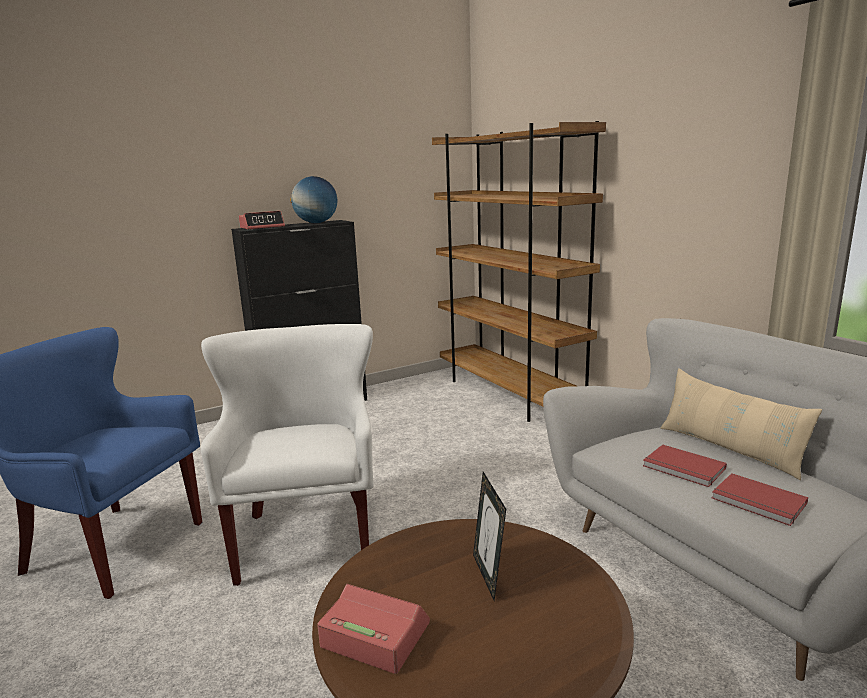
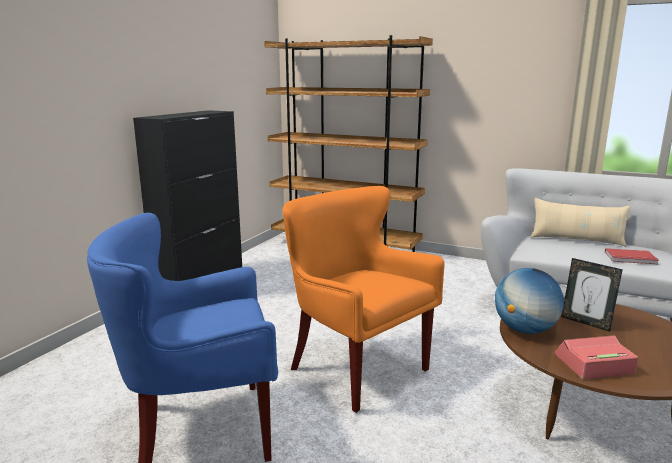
camera: 35 degrees left, 0 degrees up
(262, 227) = (166, 116): alarm clock -> none
(308, 538) = (356, 368): white armchair -> orange armchair
(316, 223) = (202, 112): globe -> globe (525, 329)
(683, 468) = (578, 252): red book -> none

